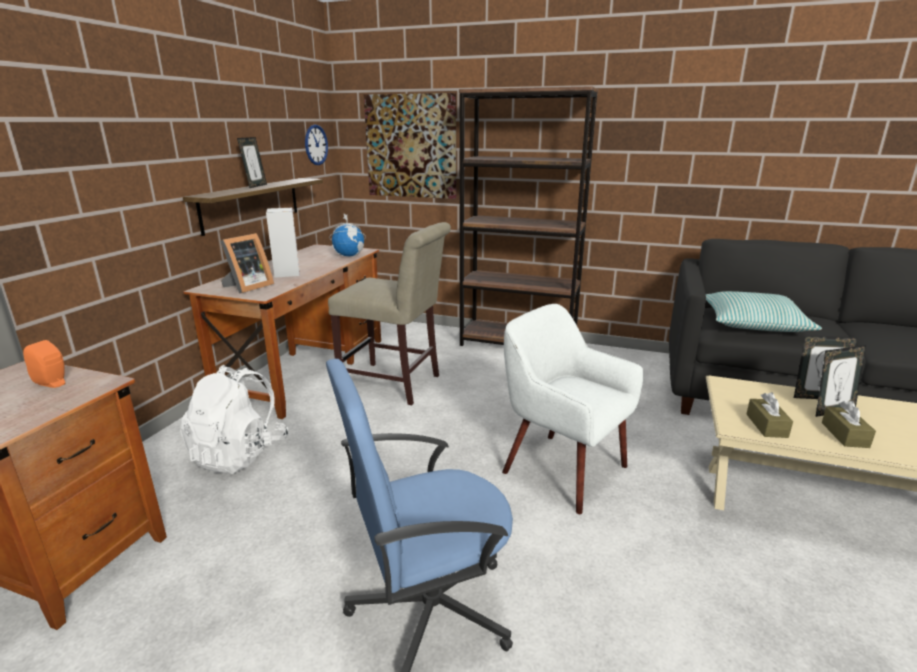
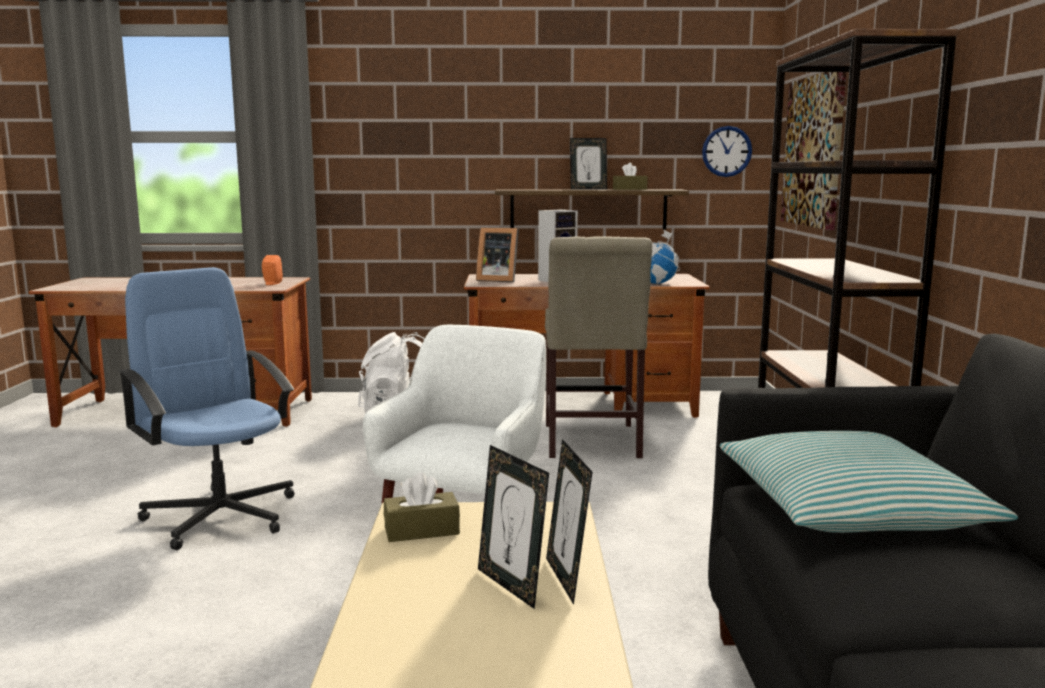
camera: 70 degrees right, 10 degrees down
(844, 435) = (419, 585): brown tissue box -> brown tissue box (629, 189)

